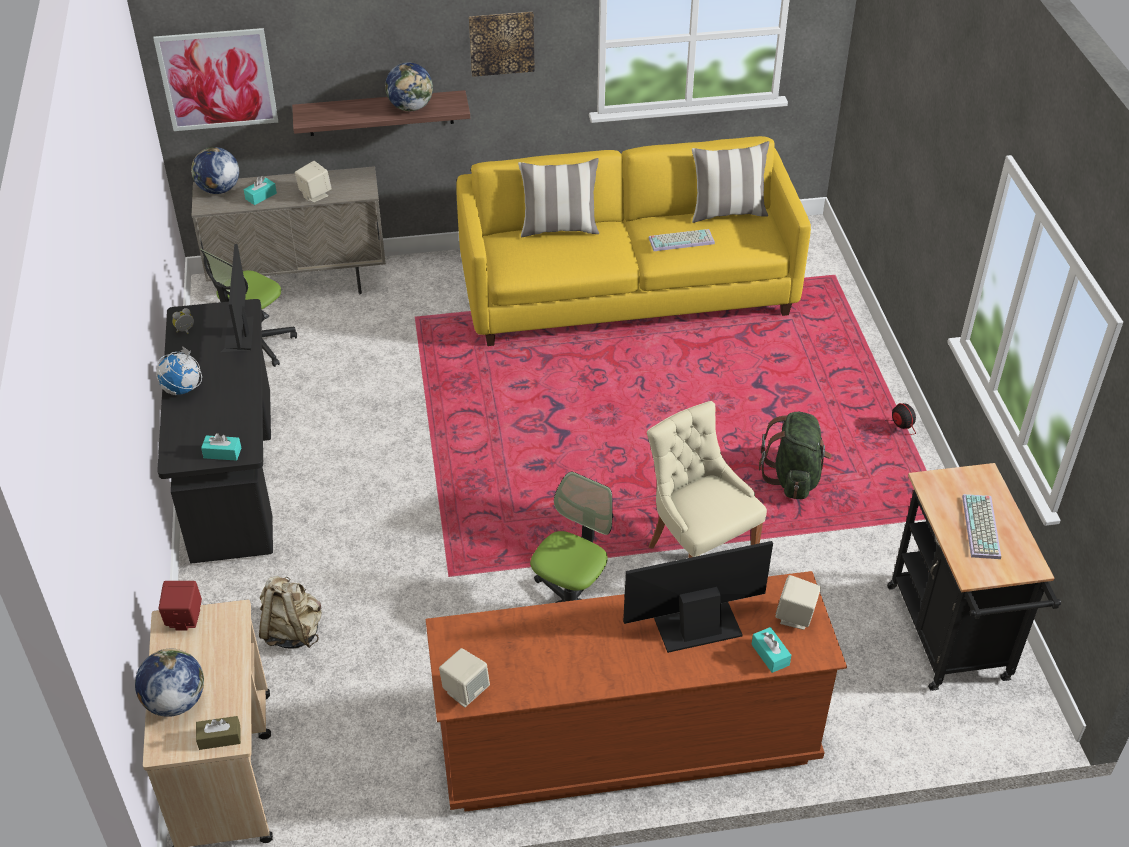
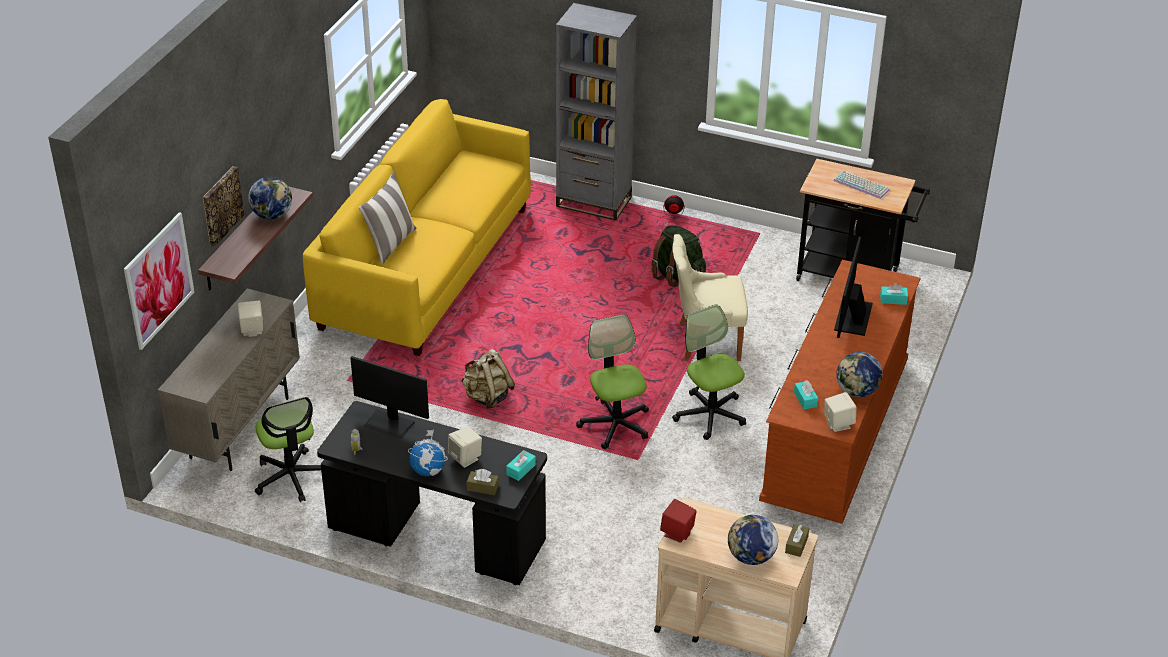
camera: 60 degrees left, 5 degrees down
(178, 437) = (482, 487): none -> brown tissue box
(218, 190) = (186, 378): globe -> globe (857, 391)
(261, 196) = (221, 358): turquoise tissue box -> turquoise tissue box (805, 399)
(292, 631) = (628, 553): beige backpack -> beige backpack (487, 397)
(493, 534) = (615, 424): none -> office chair
(501, 42) = (290, 129): picture -> picture (221, 205)
(682, 240) = (463, 196): keyboard -> none
(727, 212) = (452, 166): pillow -> none
(795, 617) = (872, 279): beige speaker -> beige speaker (465, 458)
(857, 358) = (593, 202): none -> grey bookcase

